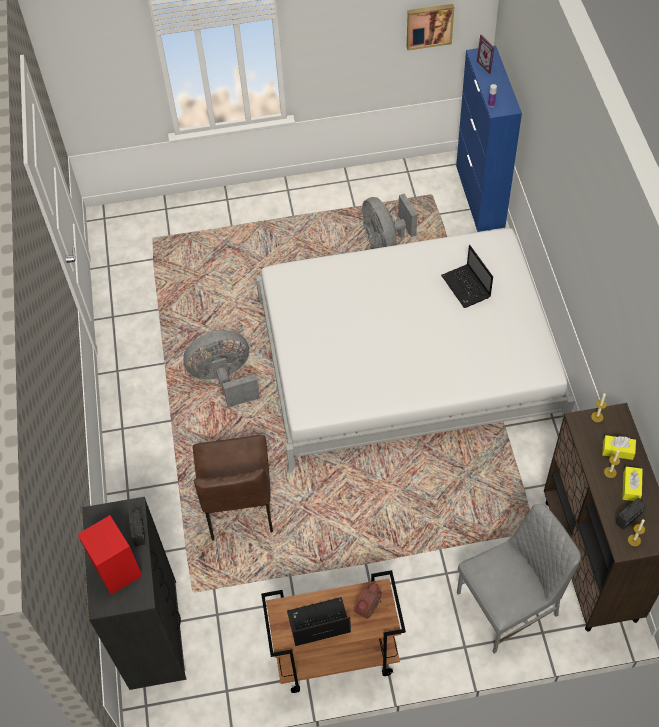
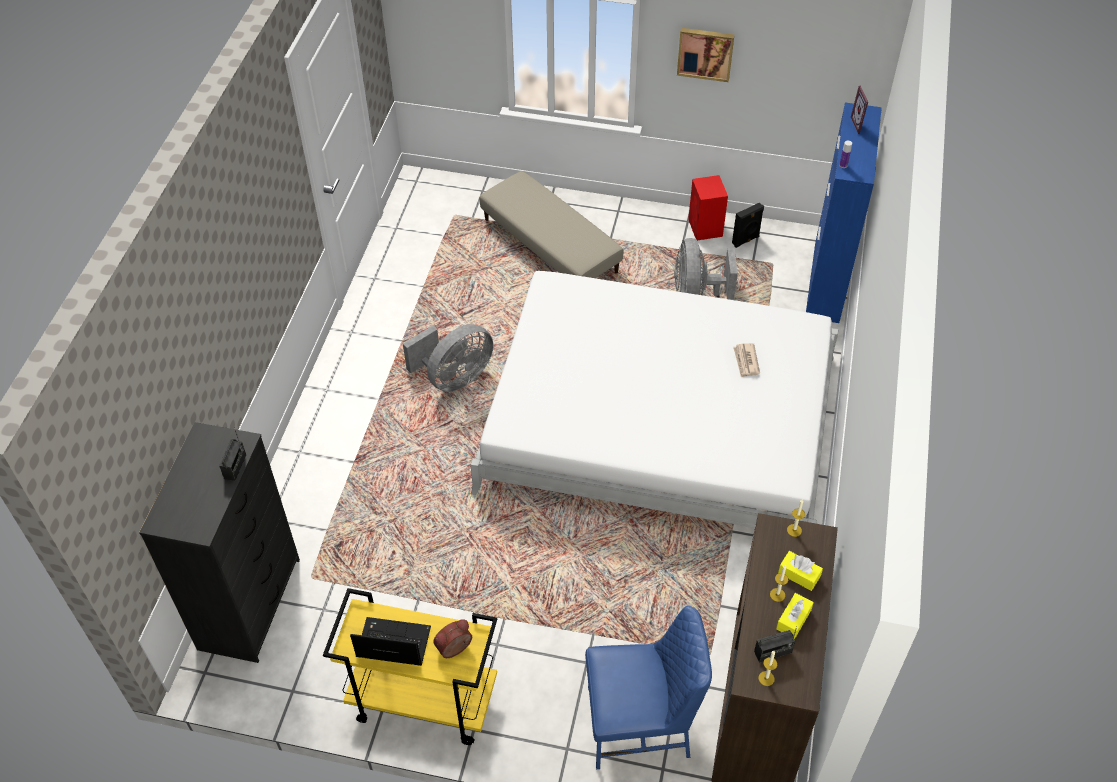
camera: 20 degrees right, 5 degrees down
(118, 571) = (194, 496): red speaker -> red speaker (705, 228)
(224, 379) = (454, 378): grey fan -> grey fan turned 135 degrees clockwise
(238, 505) = (403, 508): brown chair -> none
(246, 239) = (549, 246): none -> beige ottoman
(335, 656) = (422, 701): brown cart -> yellow cart
(401, 182) = (746, 240): none -> black speaker
(429, 25) = (811, 63): picture -> picture (705, 53)
(466, 287) = (746, 361): laptop -> newspaper
(509, 604) = (640, 724): grey chair -> blue chair

